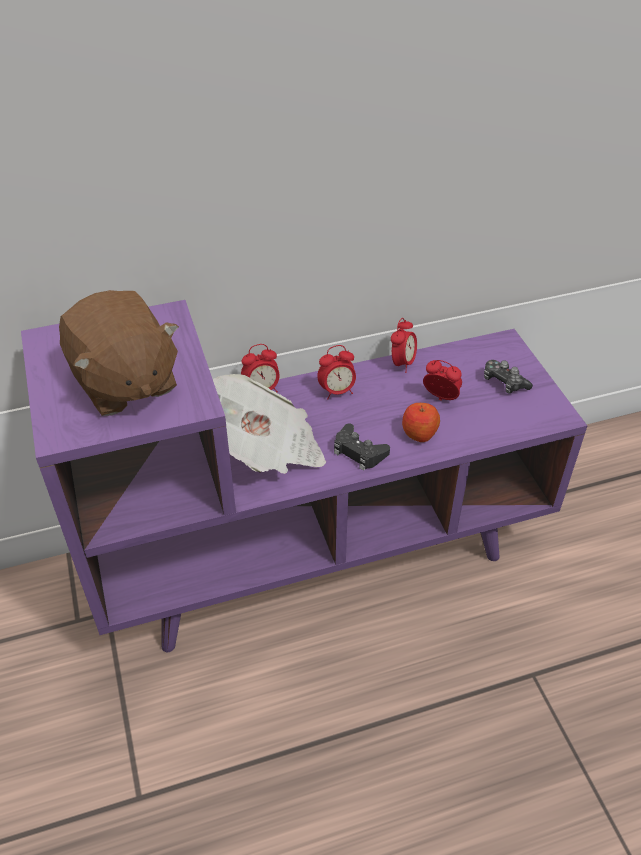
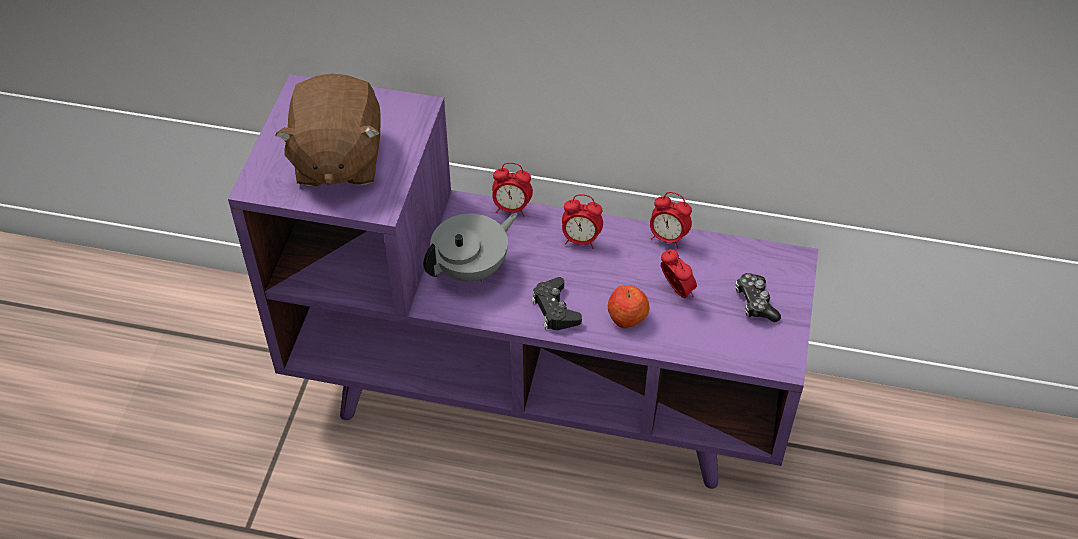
camera: 30 degrees right, 5 degrees up
(264, 449) = (472, 268): newspaper -> grey teapot
(402, 363) = (668, 238): alarm clock -> alarm clock turned 60 degrees clockwise

